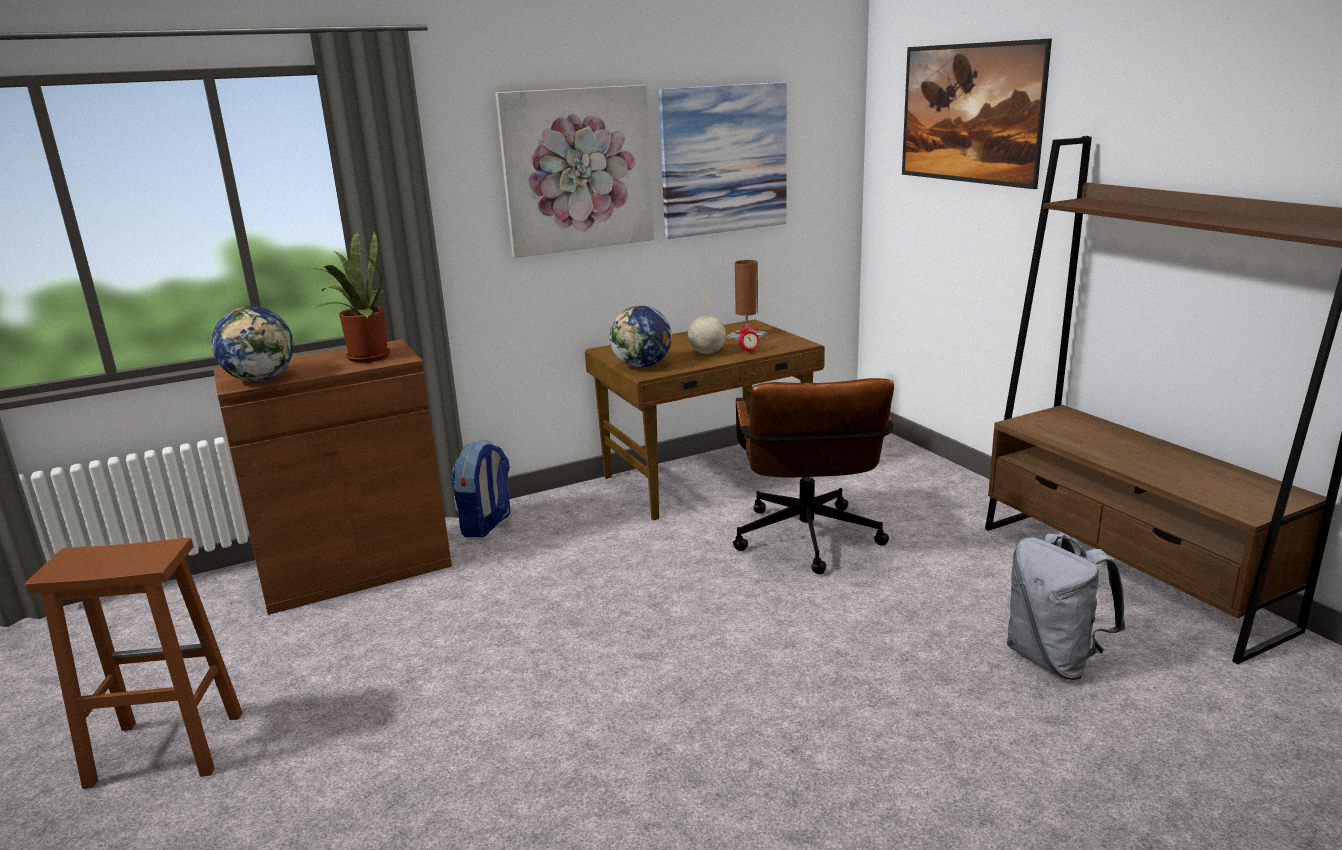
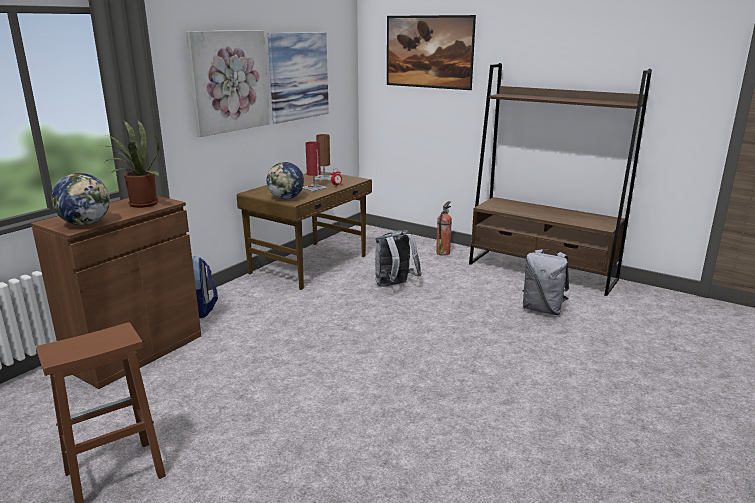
camera: 30 degrees left, 0 degrees up
(707, 353) = (314, 188): globe -> red table lamp
(808, 544) = (395, 285): brown office chair -> grey backpack
(955, 497) = (443, 252): none -> fire extinguisher

